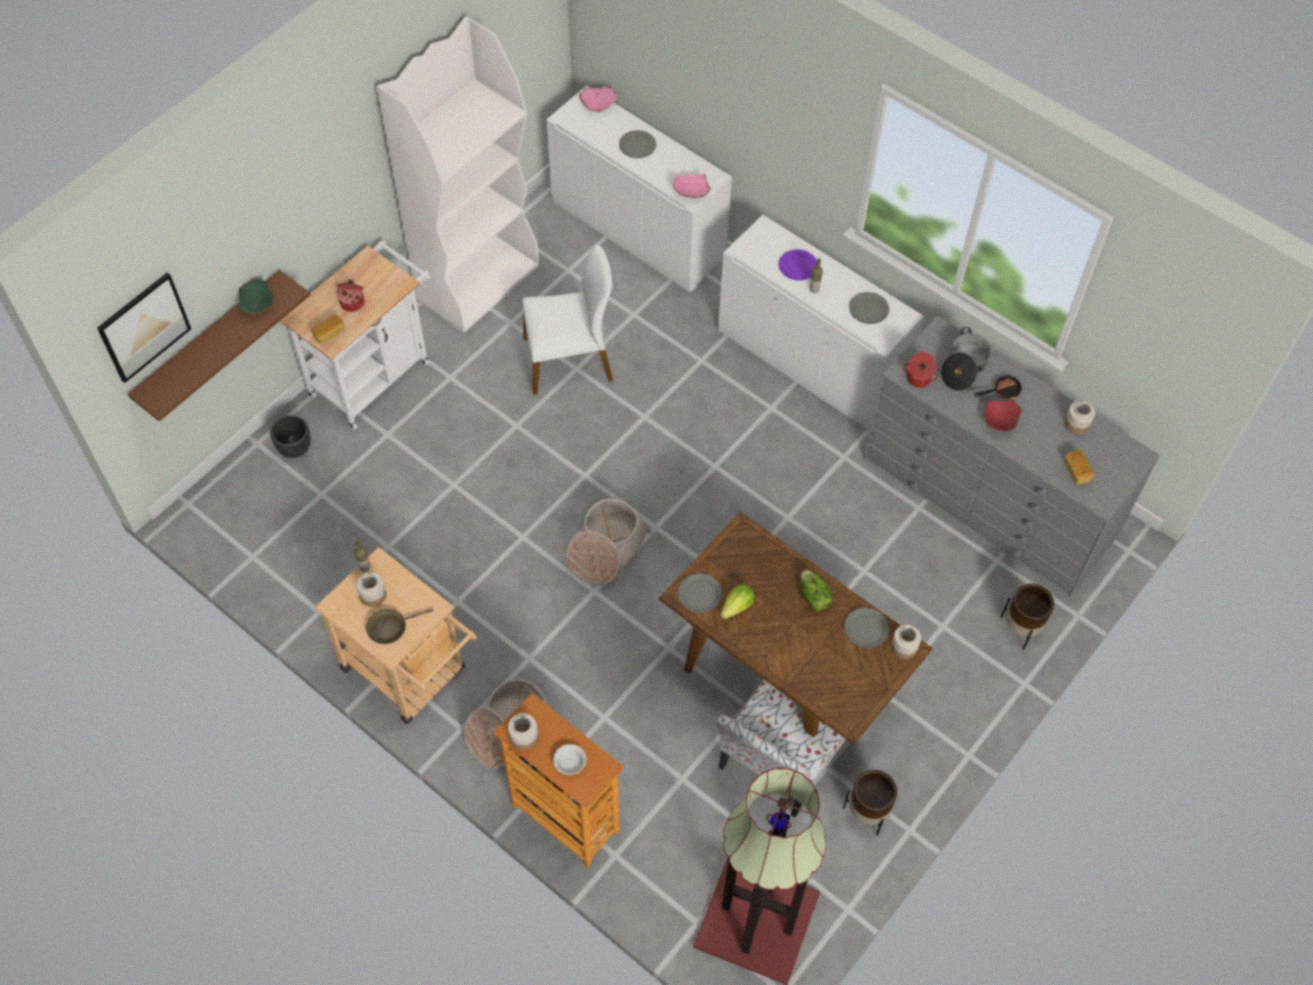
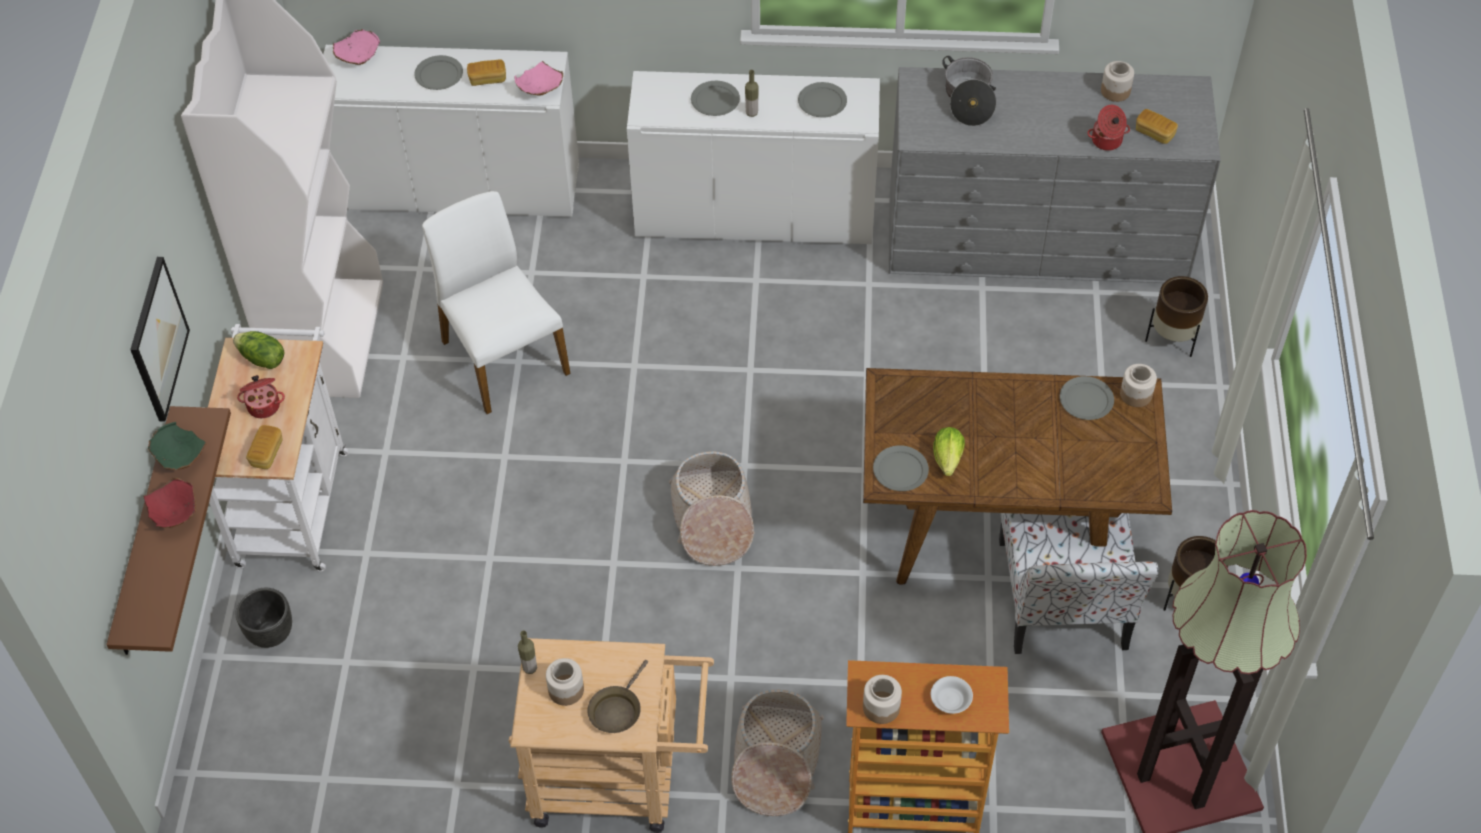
camera: 35 degrees left, 5 degrees down
(144, 327) = (96, 540): picture -> picture (158, 339)
(569, 360) = (503, 357): white chair -> white chair turned 75 degrees counterclockwise
(665, 166) = (487, 79): none -> bread
(798, 266) = (715, 100): purple plate -> grey plate
(813, 597) = (1011, 402): lettuce -> lettuce (262, 359)
(918, 379) = (936, 134): cooking pot -> cooking pot (1107, 141)
(1000, 422) = (1047, 130): red bowl -> red bowl (176, 514)
(1002, 391) = (1023, 100): frying pan -> none

